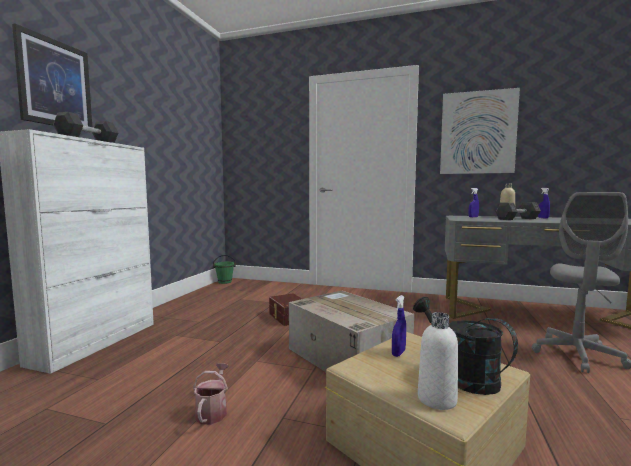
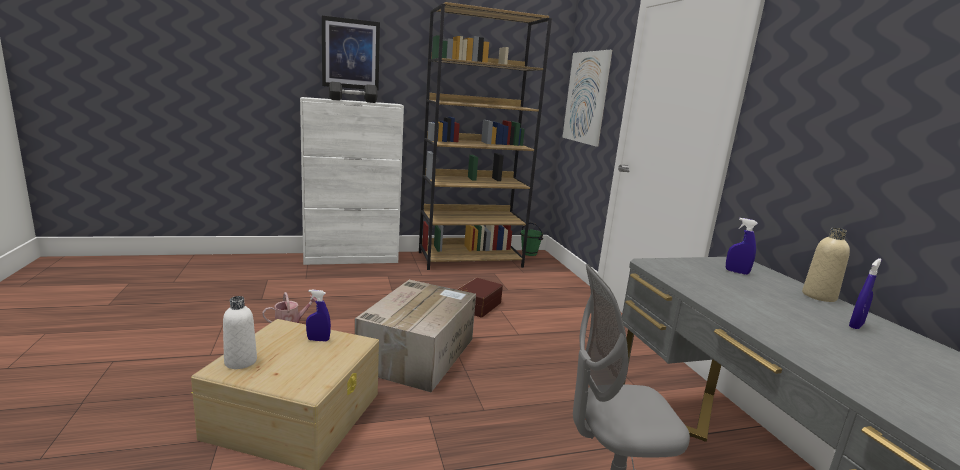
camera: 55 degrees right, 10 degrees up
(201, 299) = (470, 259): none -> brown bookcase
(461, 375) = (287, 370): black watering can -> none
(477, 132) = (835, 107): picture -> picture (586, 97)
(517, 219) = (763, 301): grey dumbbell -> none

